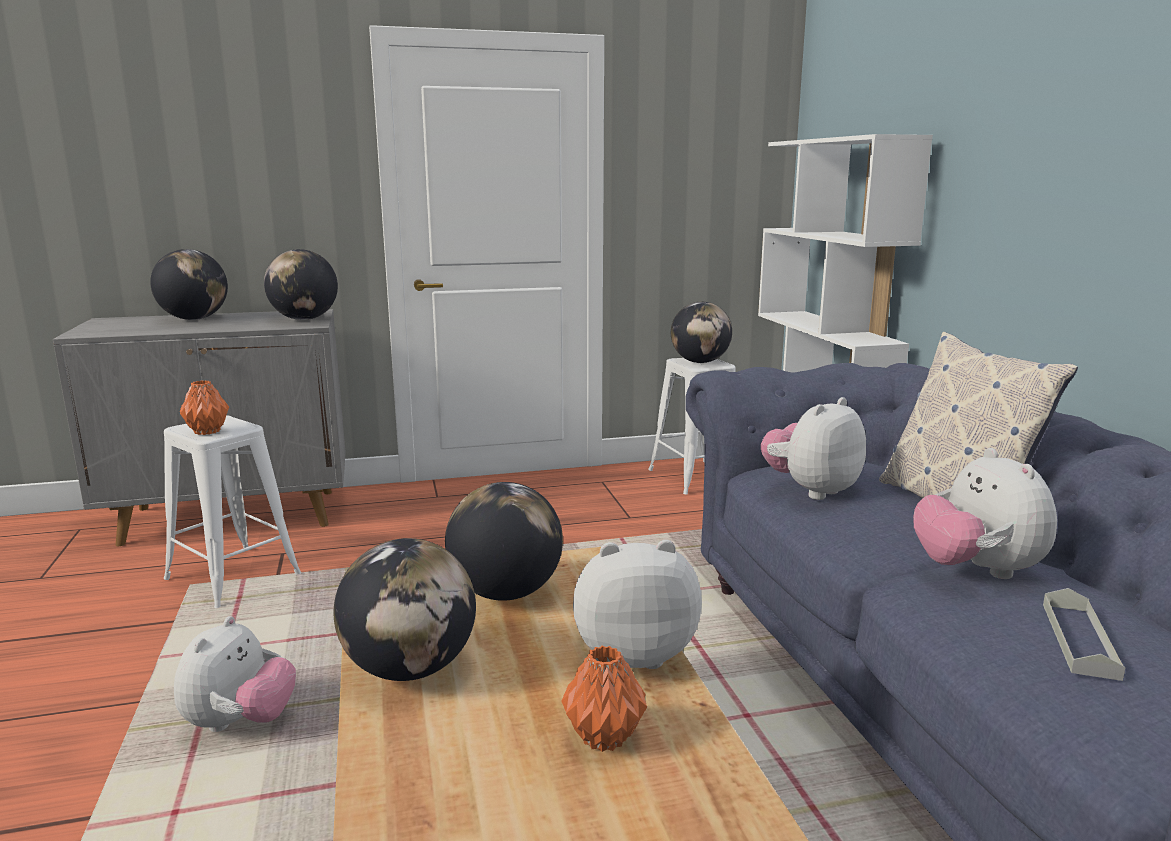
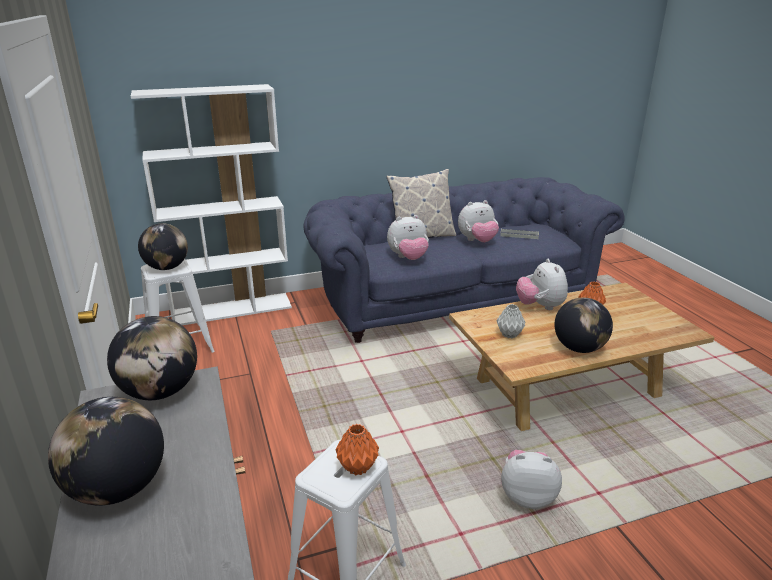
camera: 95 degrees left, 10 degrees up
(505, 593) = (509, 334): globe -> grey vase
(811, 490) = (408, 258): plush toy -> plush toy turned 60 degrees counterclockwise

